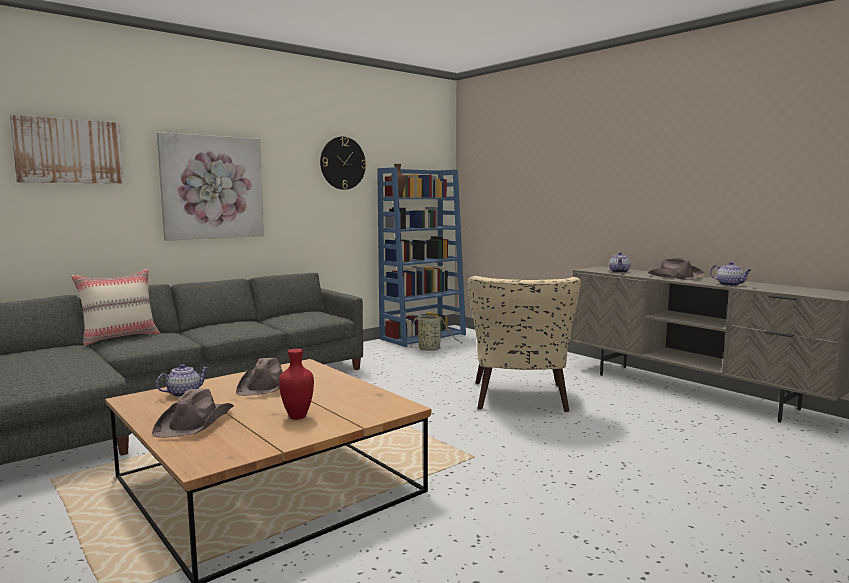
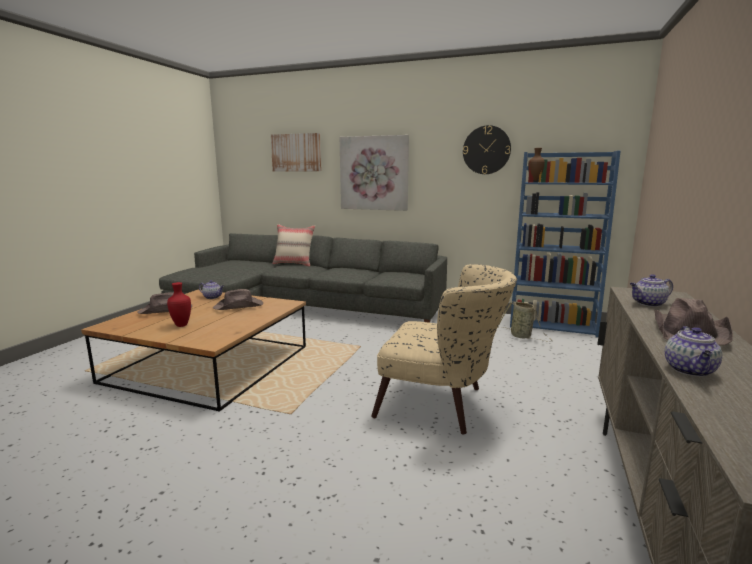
camera: 60 degrees right, 5 degrees up
(520, 401) = (442, 405): beige armchair -> beige armchair turned 135 degrees counterclockwise

